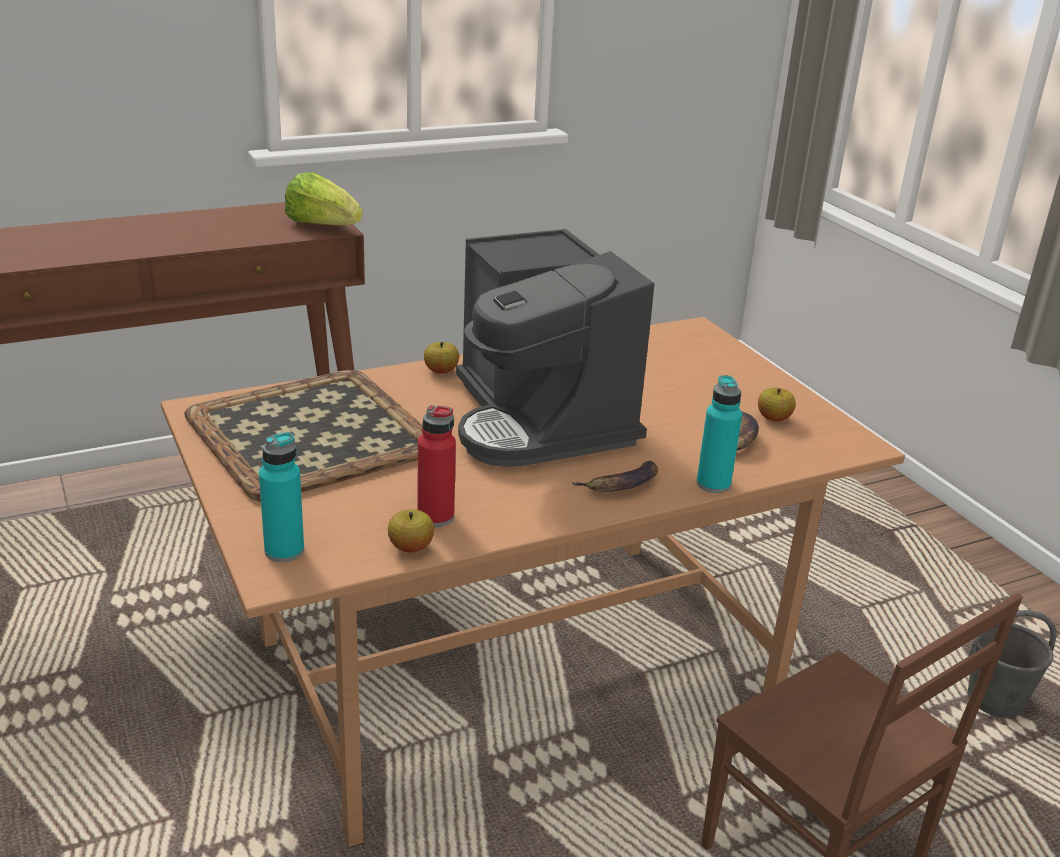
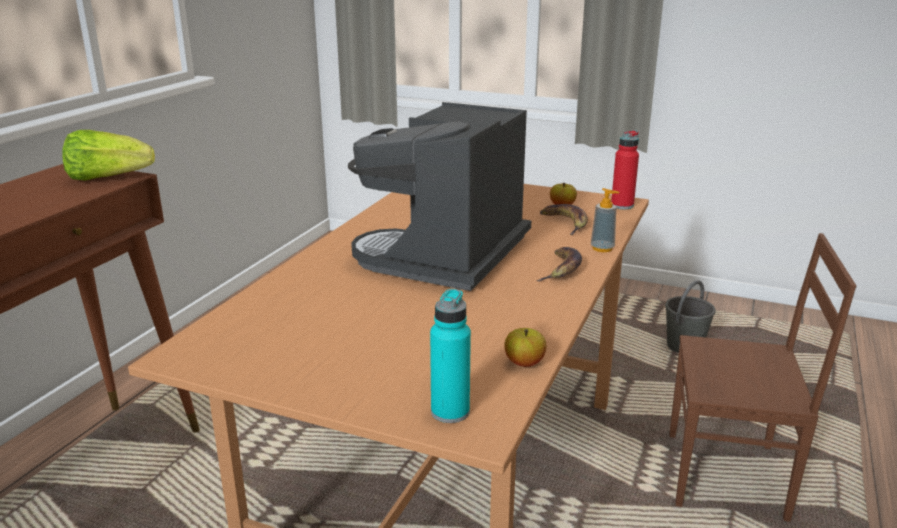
camera: 40 degrees left, 5 degrees down
(314, 433) = (312, 329): tray -> none
(435, 517) = (501, 337): red bottle -> red bottle (622, 205)
(441, 371) = (325, 255): apple -> none
(540, 420) = (446, 256): coffee machine -> coffee machine turned 90 degrees clockwise
(713, 484) = (602, 248): turquoise bottle -> soap dispenser

